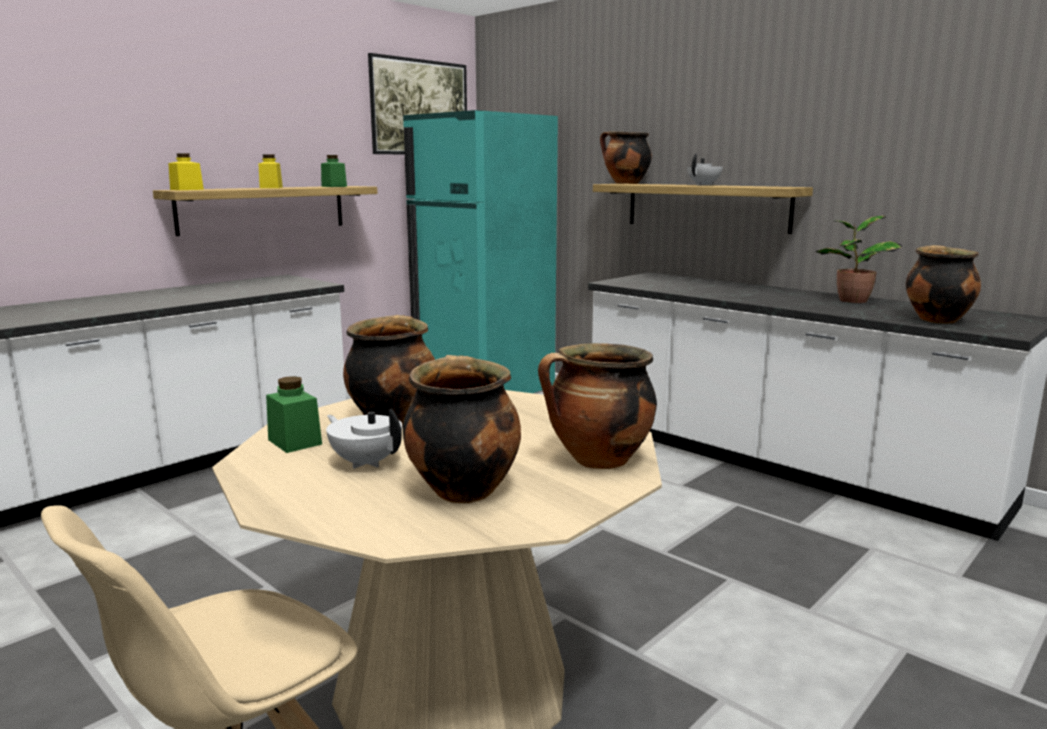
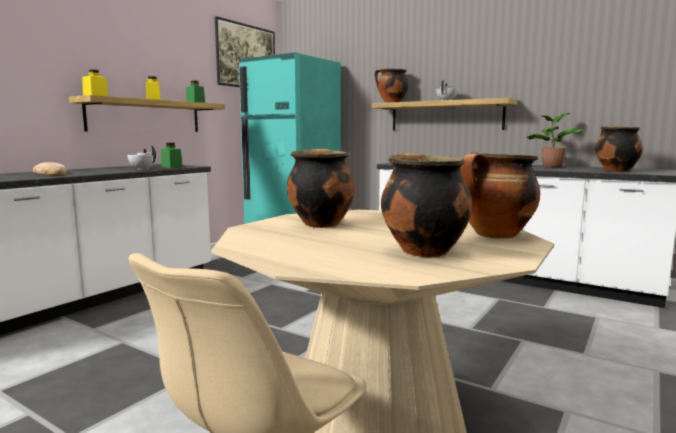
camera: 10 degrees left, 5 degrees down
(121, 302) = (50, 173): none -> bread
(295, 442) = (261, 236): green jar -> green jar (172, 166)
(366, 462) = (330, 242): white teapot -> white teapot (143, 169)

